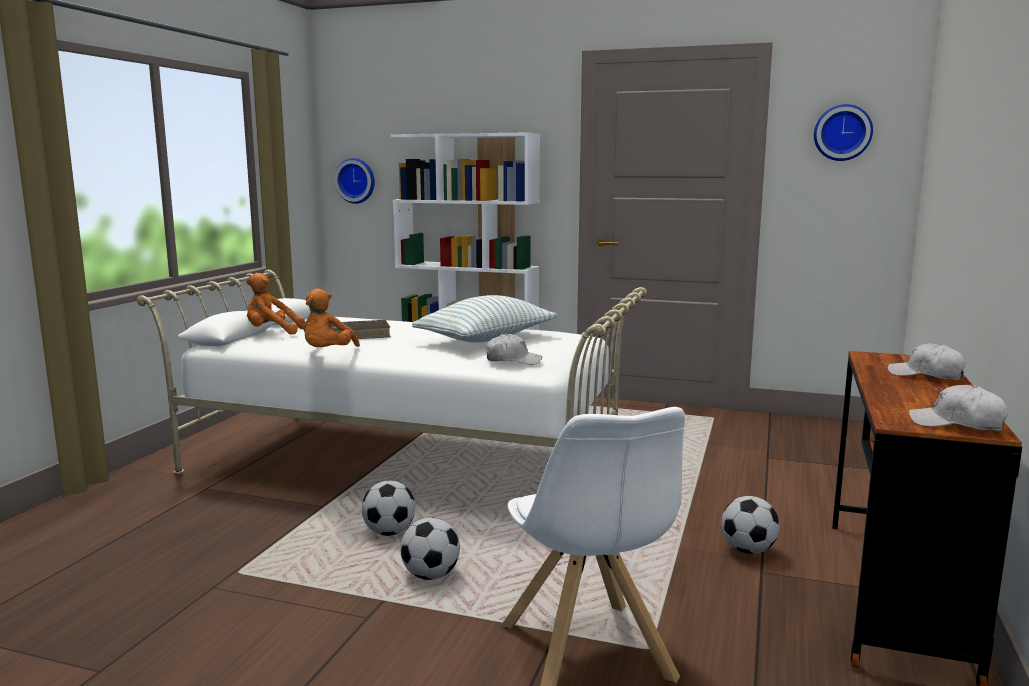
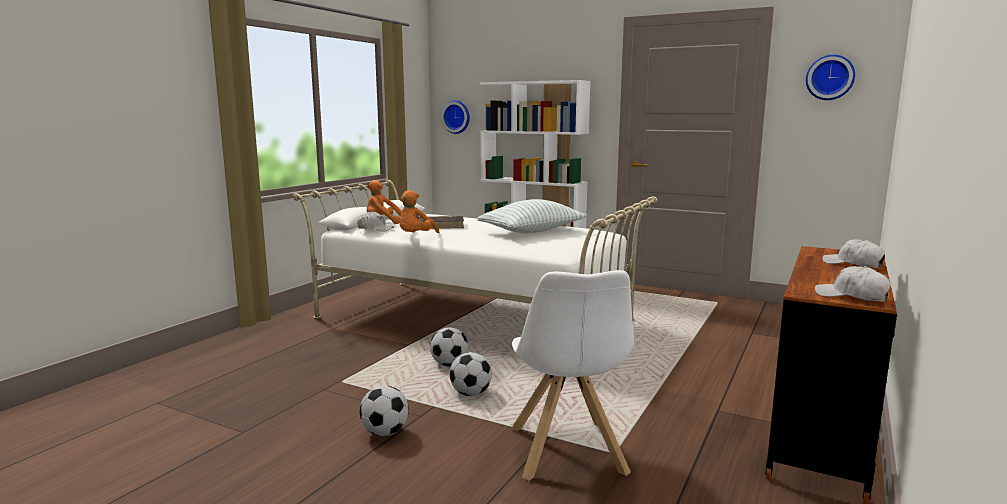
camera: 10 degrees right, 0 degrees up
(513, 360) = (544, 246): white cap -> white cap (375, 229)
(748, 550) = (712, 395): football -> football (385, 432)

